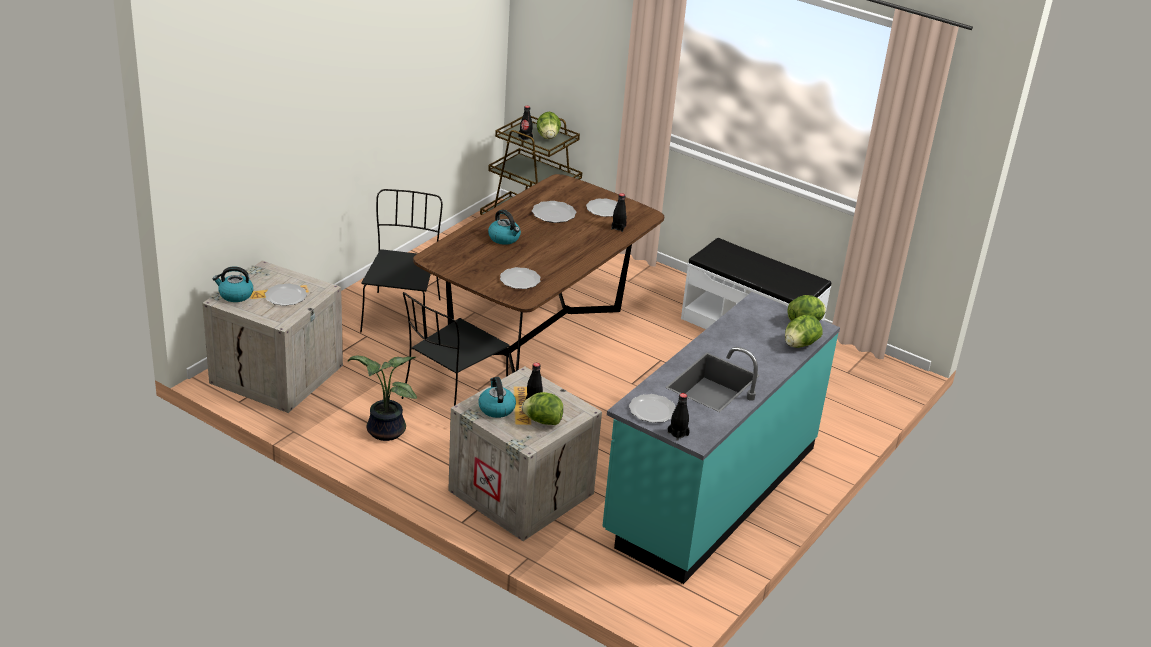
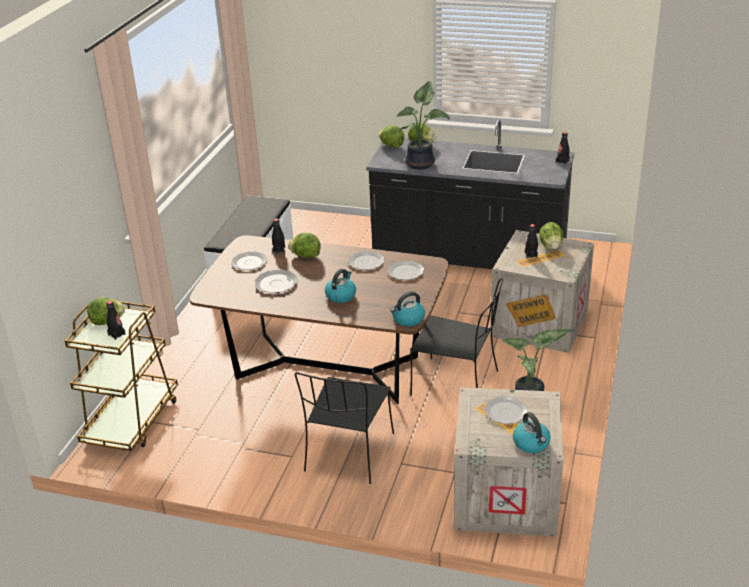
camera: 105 degrees left, 0 degrees up
(401, 314) = (348, 454): black chair -> black chair turned 60 degrees counterclockwise
(496, 408) = (556, 266): kettle -> kettle (408, 319)
(595, 238) = (305, 256): none -> lettuce
(652, 410) = (547, 172): plate -> plate (365, 262)
(710, 491) = (469, 256): turquoise counter -> black counter
(737, 329) = (422, 163): none -> potted plant

